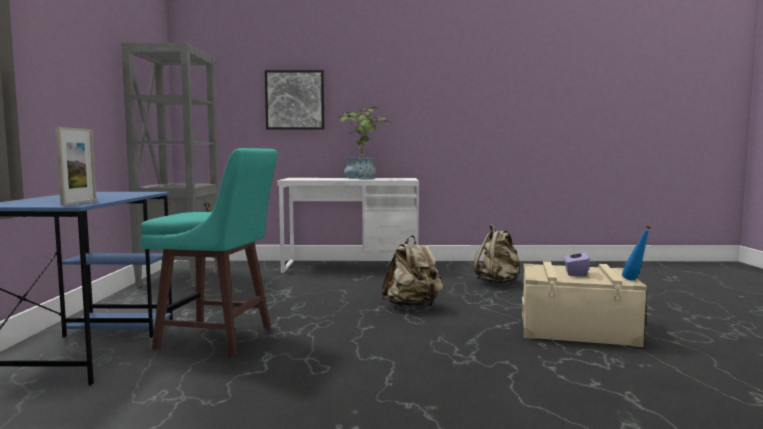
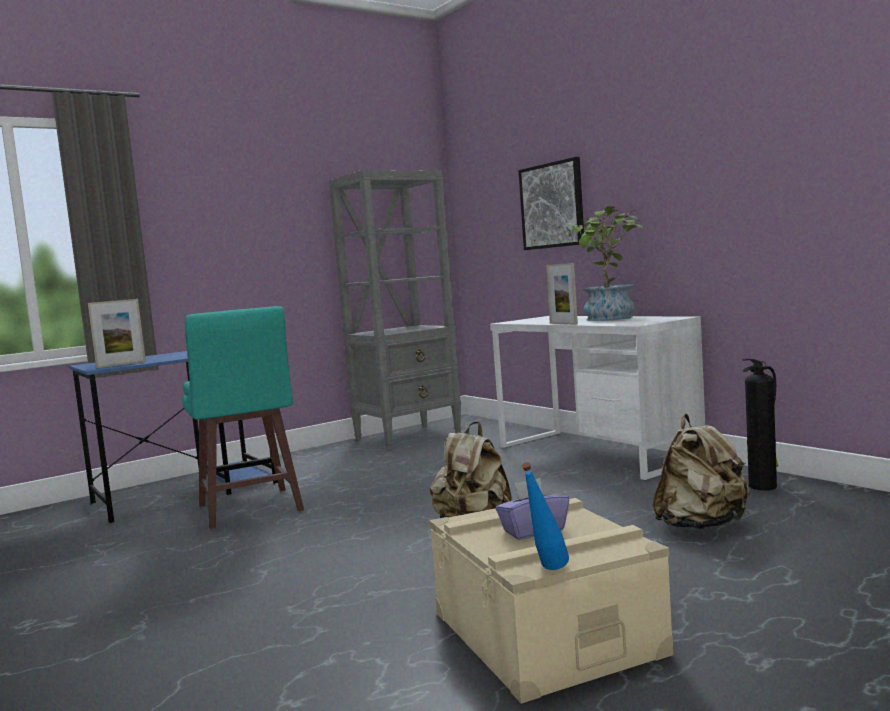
camera: 55 degrees right, 0 degrees up
(352, 180) = (563, 324): none -> picture frame
(470, 266) = (764, 486): none -> fire extinguisher

